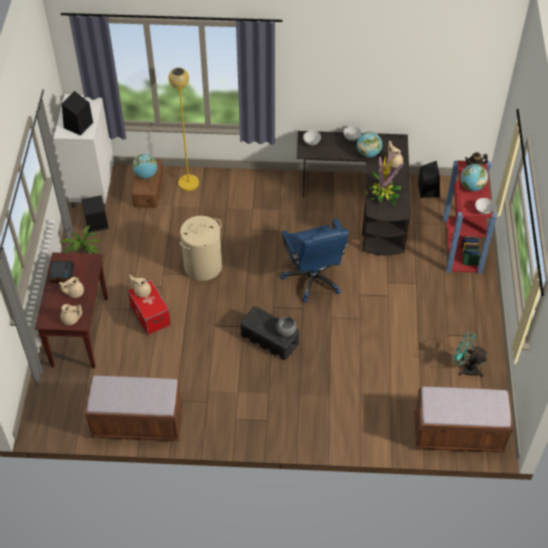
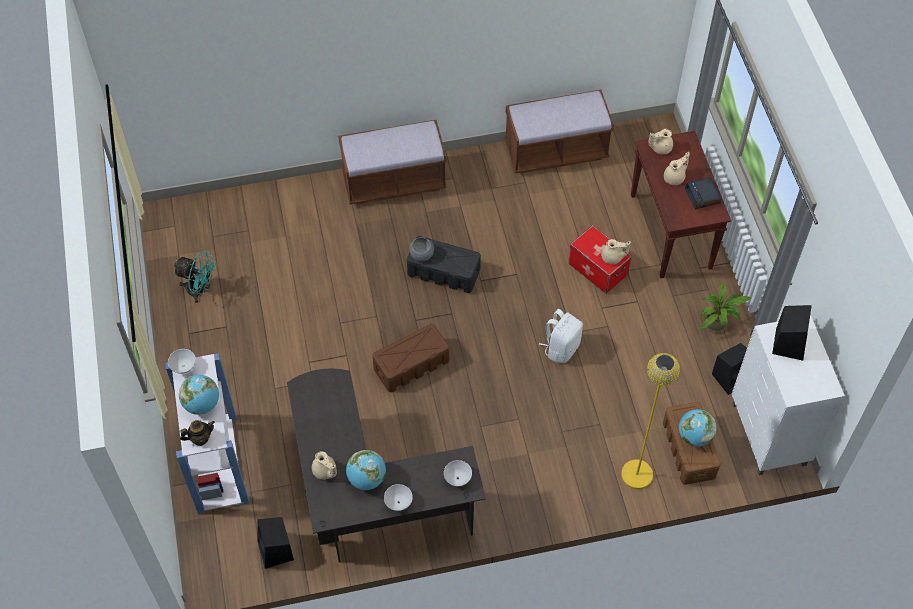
camera: 165 degrees right, 5 degrees up
(203, 266) = (561, 348): beige laundry basket -> white backpack
(313, 278) = (412, 365): blue office chair -> brown storage box
(382, 193) = (333, 412): potted plant -> none
(458, 434) = (204, 214): brown bench -> brown bench (394, 182)
(461, 246) = (217, 462): red bookcase -> white bookcase

